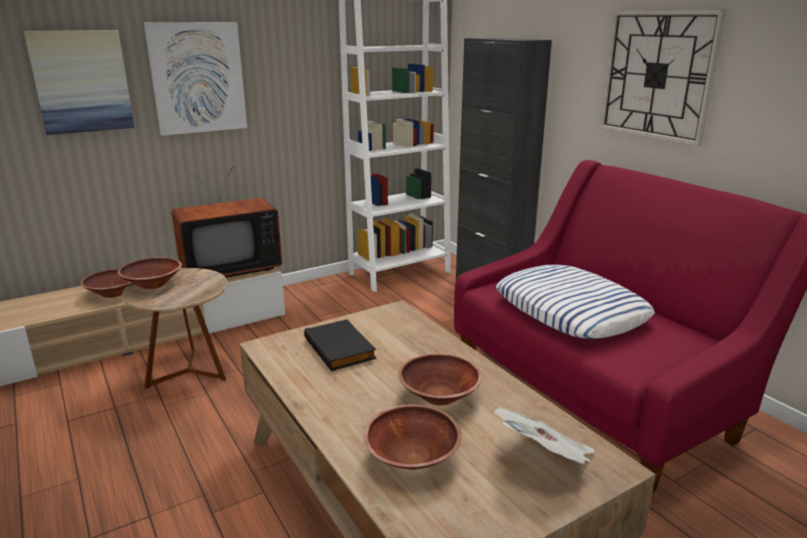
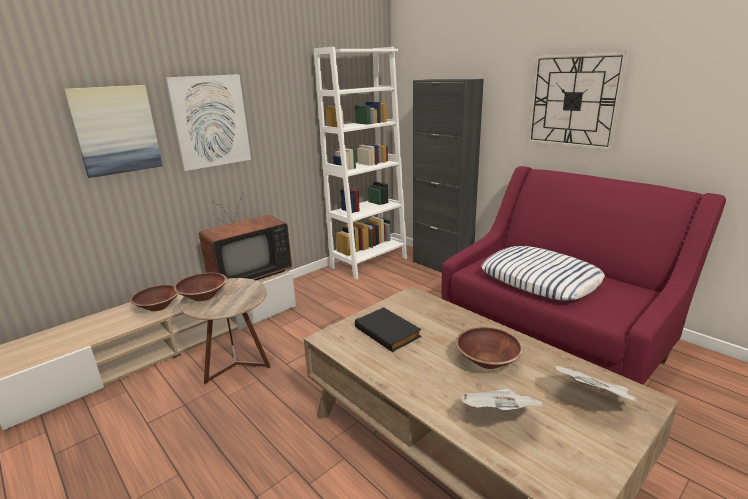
camera: 10 degrees left, 0 degrees up
(412, 457) = (498, 416): brown bowl -> newspaper

